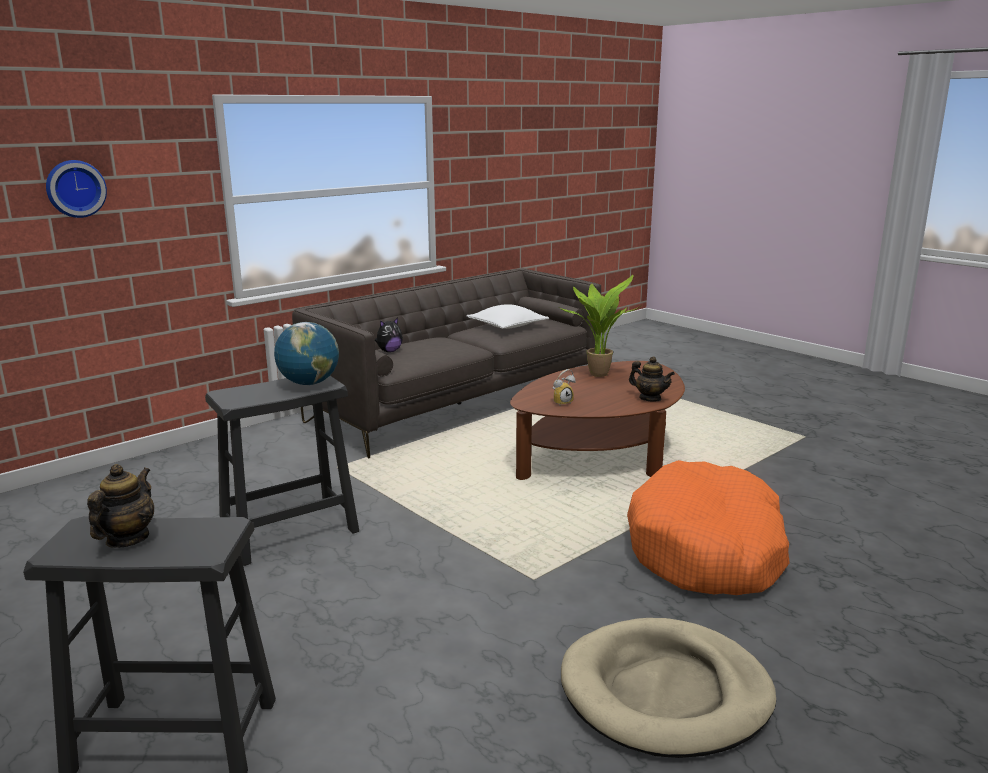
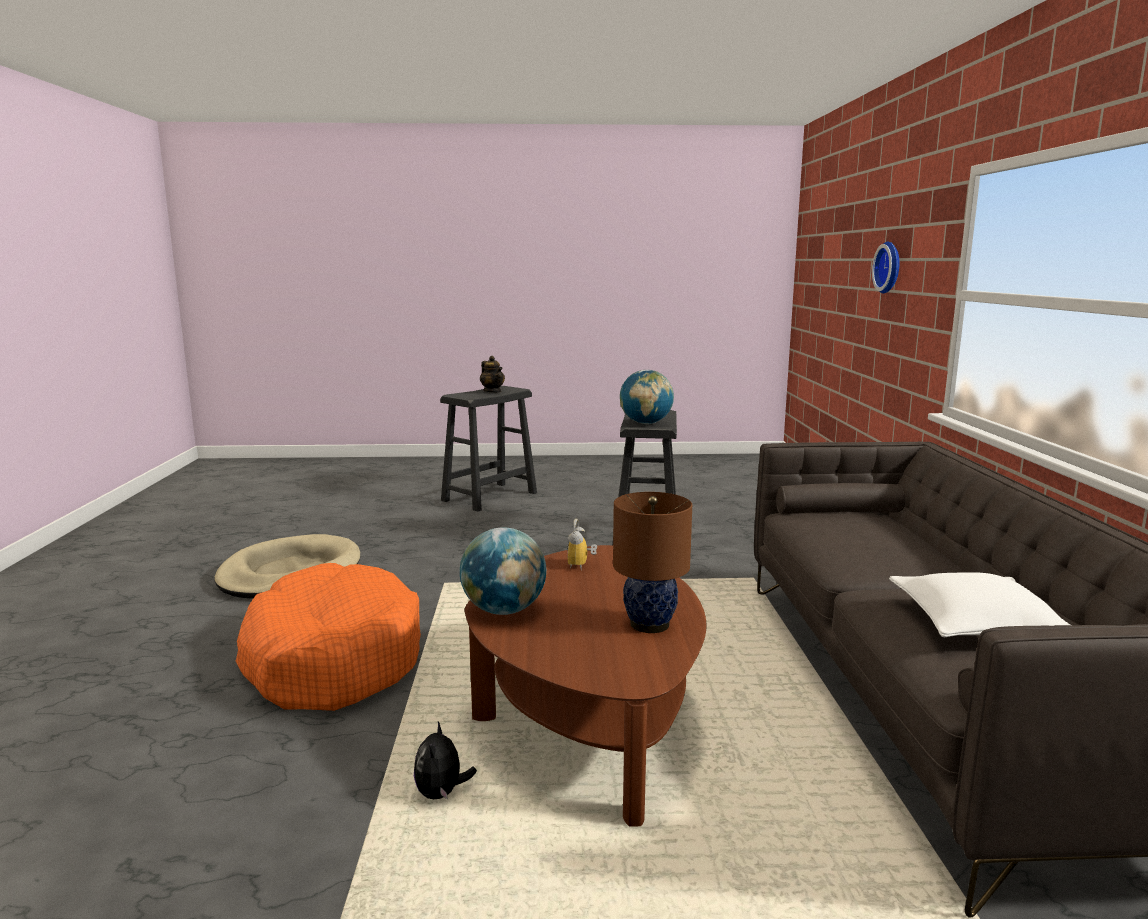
camera: 130 degrees right, 5 degrees down
(389, 351) = (870, 524): plush toy -> plush toy (441, 793)
(597, 374) = (649, 624): potted plant -> brown table lamp
(650, 398) = (504, 610): teapot -> globe

